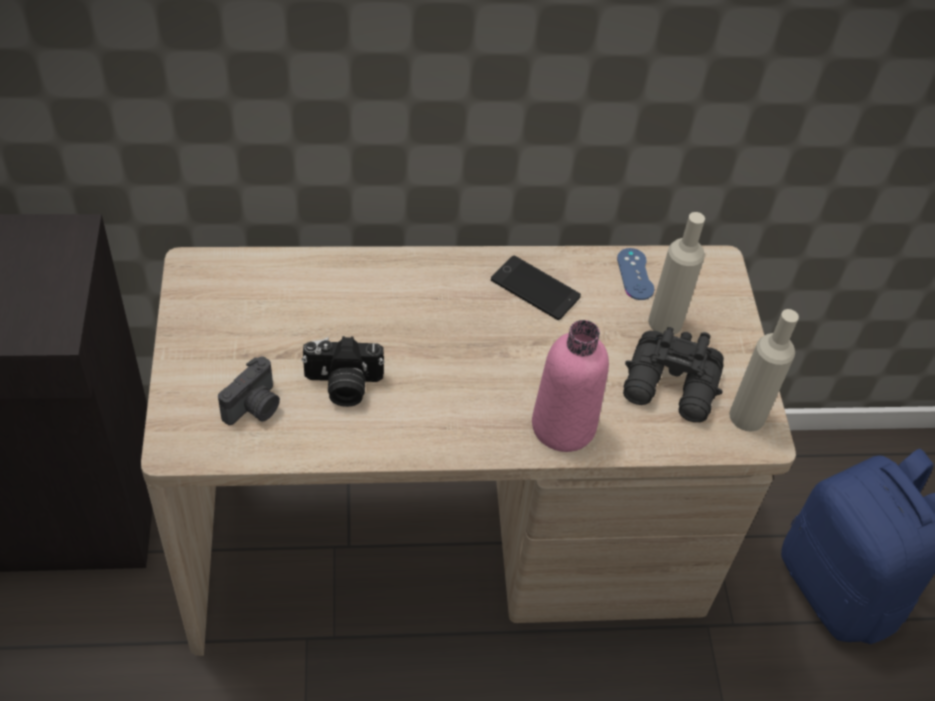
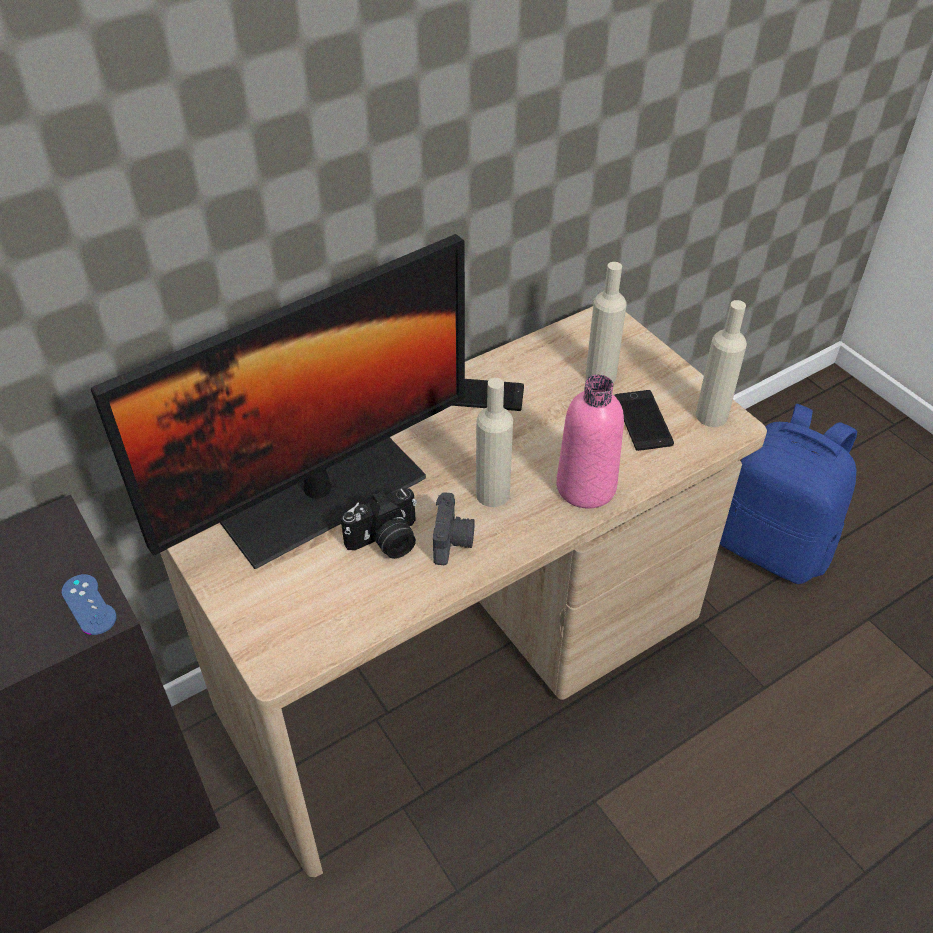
camera: 25 degrees left, 5 degrees down
(254, 407) = (323, 596): camera -> camera (453, 541)
(318, 313) = (320, 494): none -> monitor
(470, 389) = (492, 494): none -> beige bottle
(635, 274) = (551, 351): blue game controller -> blue game controller (89, 604)
(672, 388) = (643, 421): black binoculars -> phone

